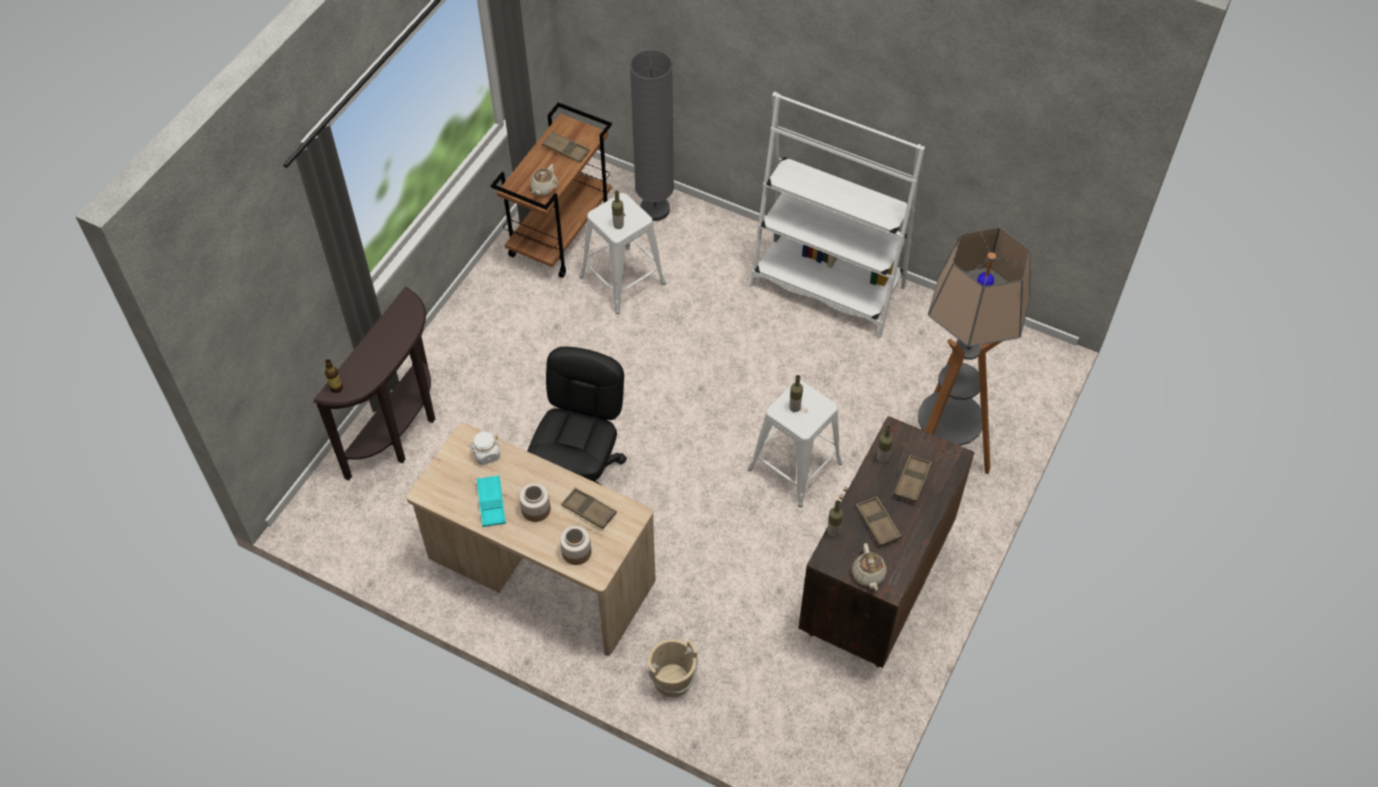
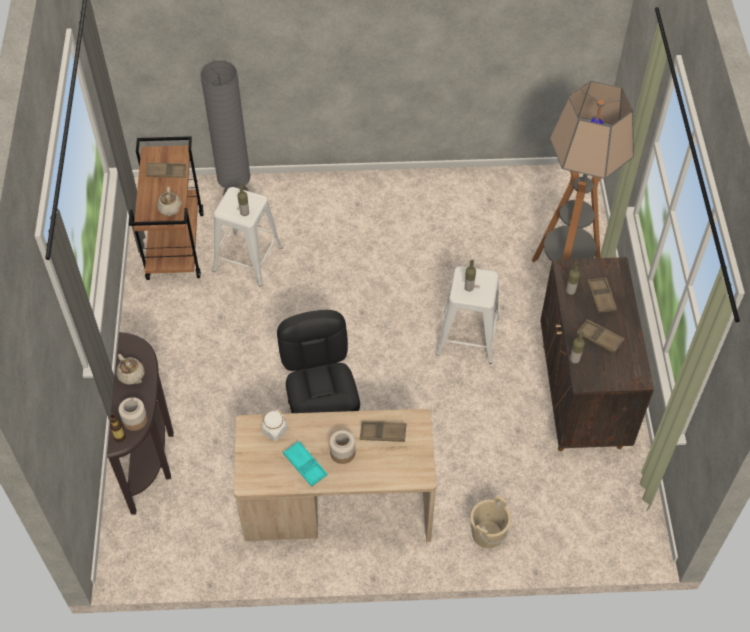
camera: 30 degrees left, 0 degrees up
(576, 552) = (395, 469): jar -> jar (134, 420)
(827, 286) = (402, 196): white bookcase -> none
(868, 575) = (619, 377): beige teapot -> beige teapot (132, 376)

